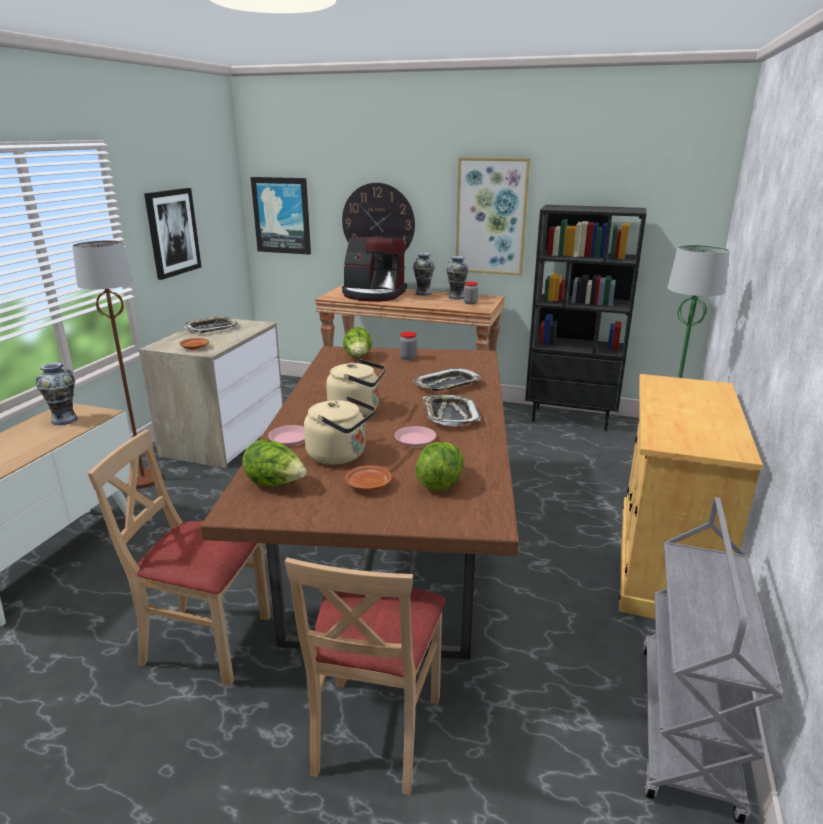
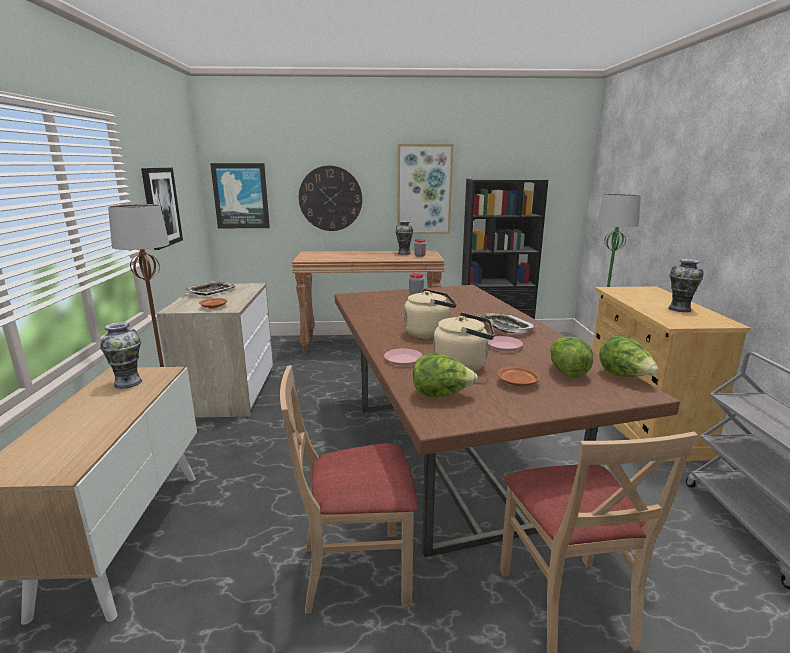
camera: 20 degrees left, 5 degrees down
(358, 357) = (376, 298): lettuce -> lettuce (624, 376)
(373, 294) = (336, 256): coffee machine -> none
(423, 293) = (375, 252): vase -> vase (679, 309)
(447, 385) = (472, 308): tray -> none

